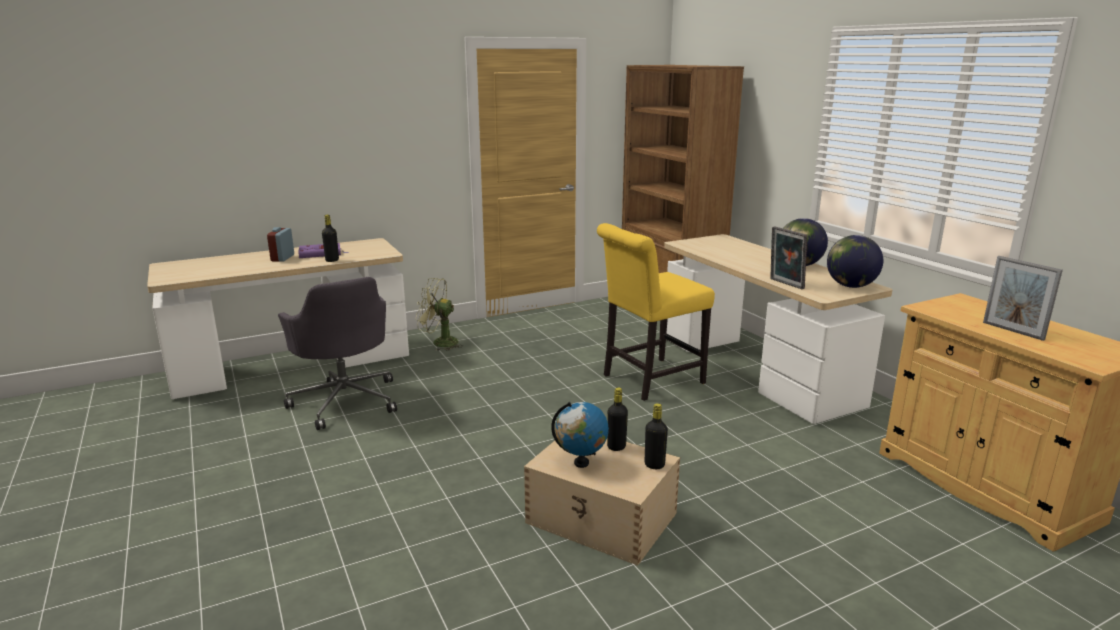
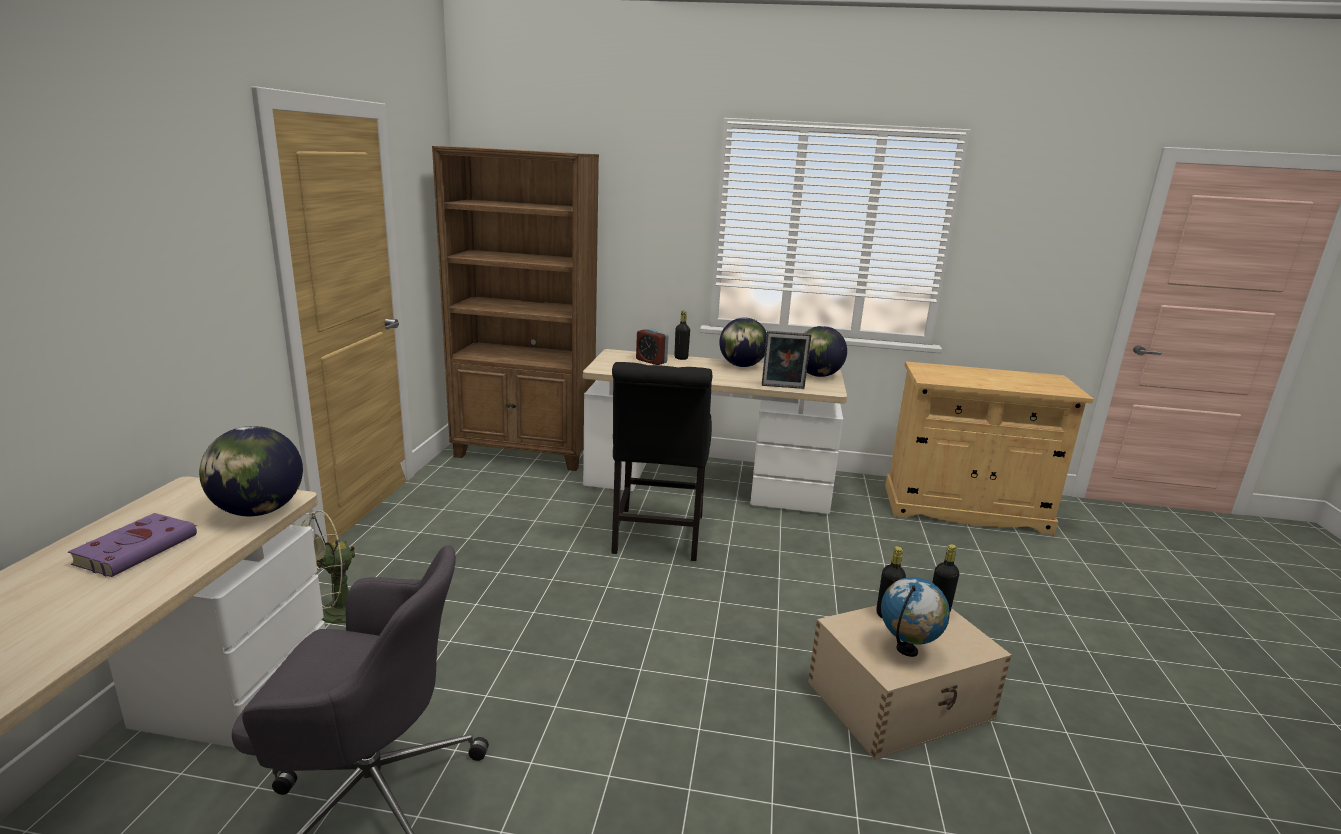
camera: 55 degrees left, 0 degrees up
(282, 258) = (61, 593): alarm clock -> alarm clock (651, 361)
(332, 260) = (205, 551): black bottle -> black bottle (681, 358)
(372, 254) = (259, 511): none -> globe
(648, 380) = (657, 537): yellow chair -> black chair
(1013, 331) = (998, 382): picture frame -> none

